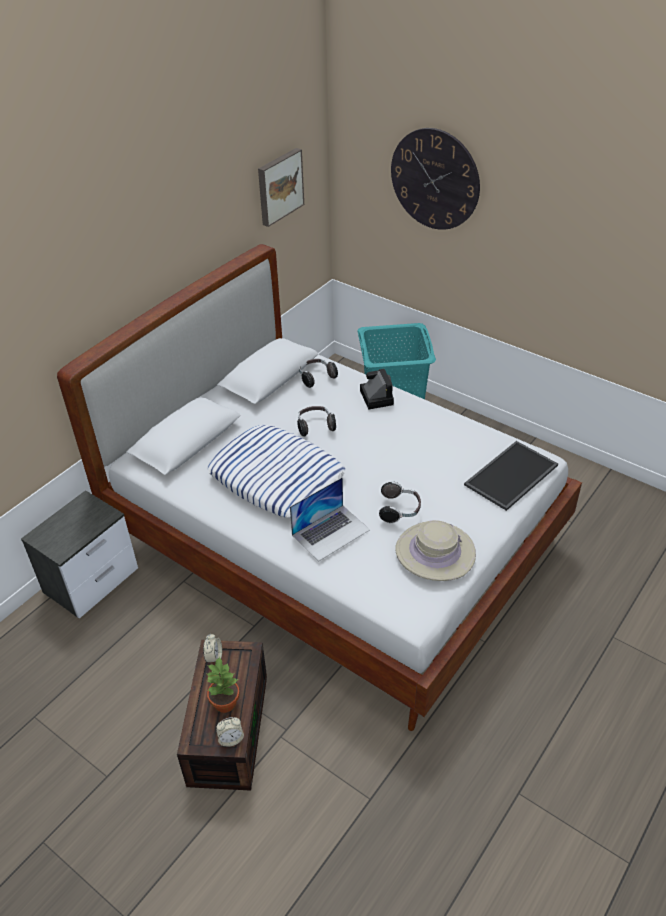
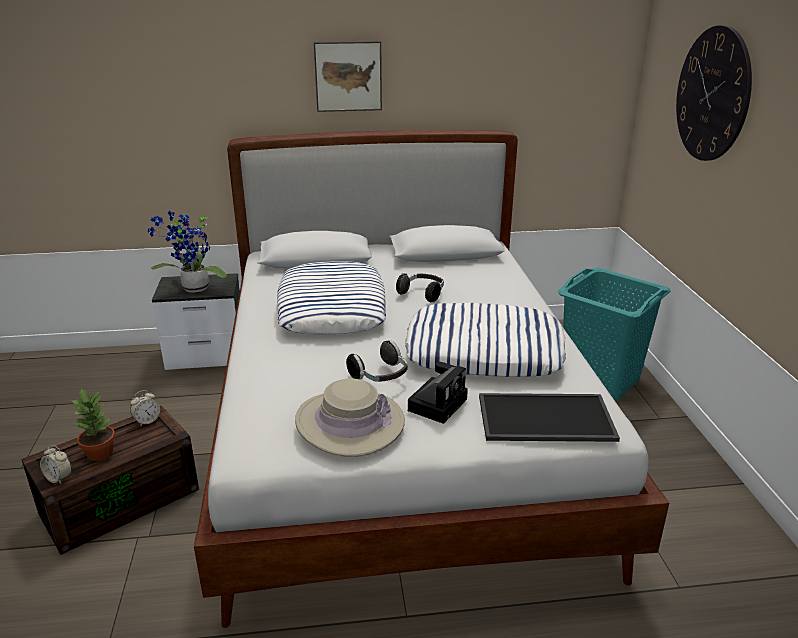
camera: 45 degrees right, 15 degrees down
(78, 531) = (193, 289): none -> potted plant
(279, 186) = (553, 81): picture -> picture (348, 76)
(316, 377) = (481, 268): headphones -> none
(331, 532) = (298, 357): laptop -> none
(375, 396) = (512, 301): camera -> camera (438, 403)
(418, 449) = (484, 351): none -> pillow

